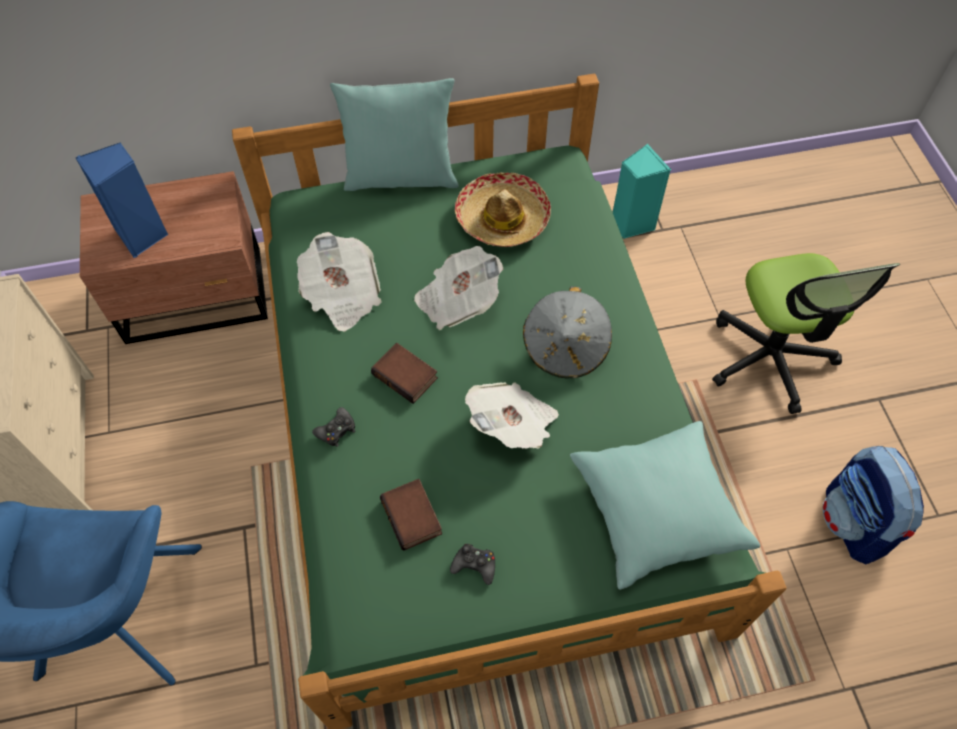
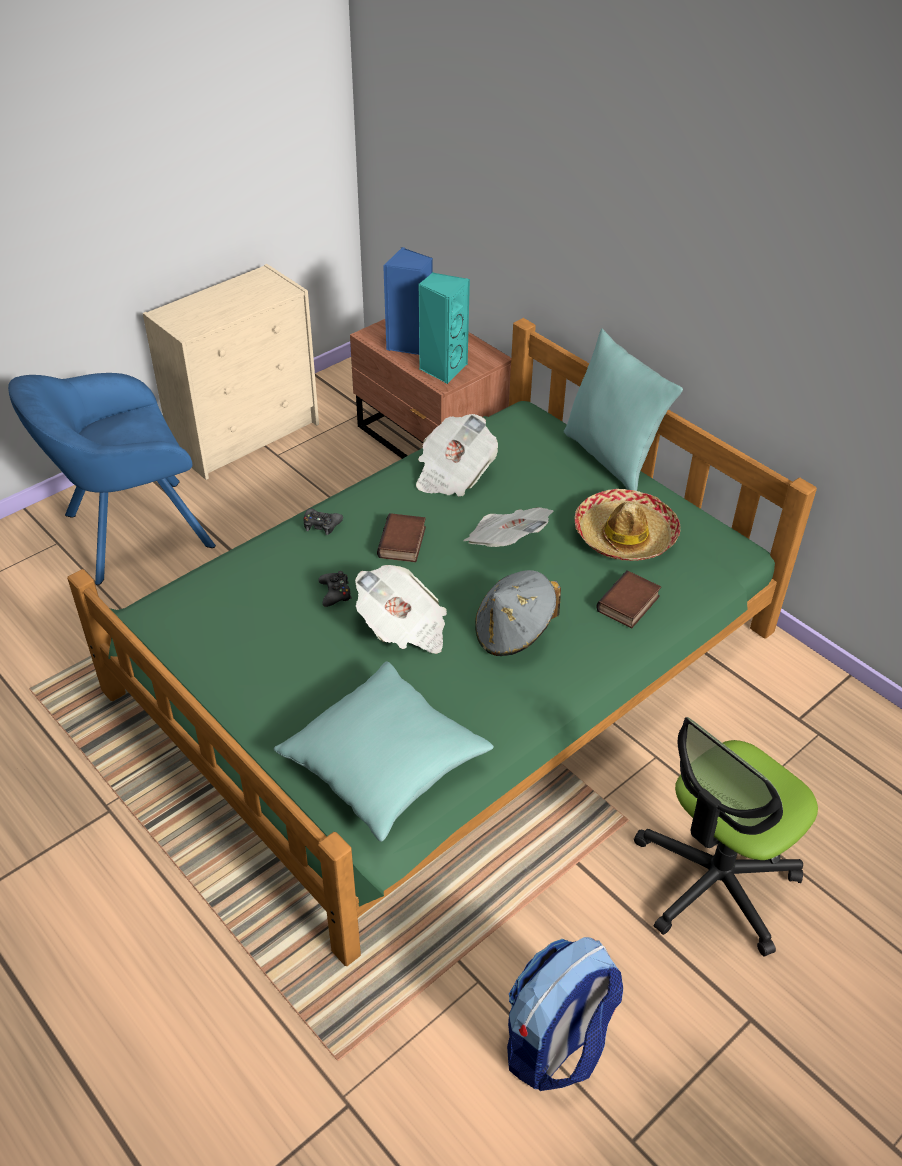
camera: 60 degrees right, 15 degrees down
(413, 517) = (271, 601): book -> book (629, 605)
(474, 565) = (250, 656): black game controller -> black game controller (335, 593)
(630, 224) = (780, 689): turquoise speaker -> turquoise speaker (442, 368)

